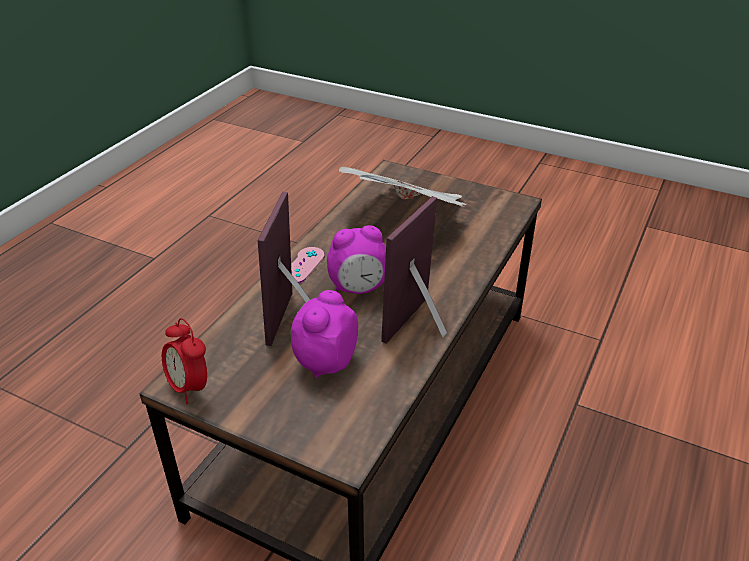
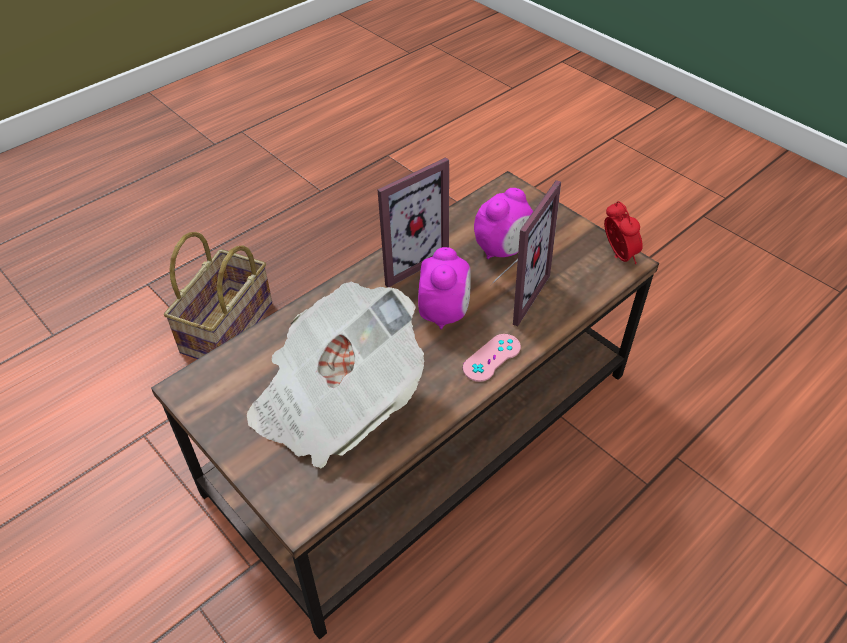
camera: 160 degrees left, 10 degrees up
(358, 288) = (444, 312): alarm clock -> alarm clock turned 90 degrees clockwise
(630, 445) = (228, 329): none -> basket

